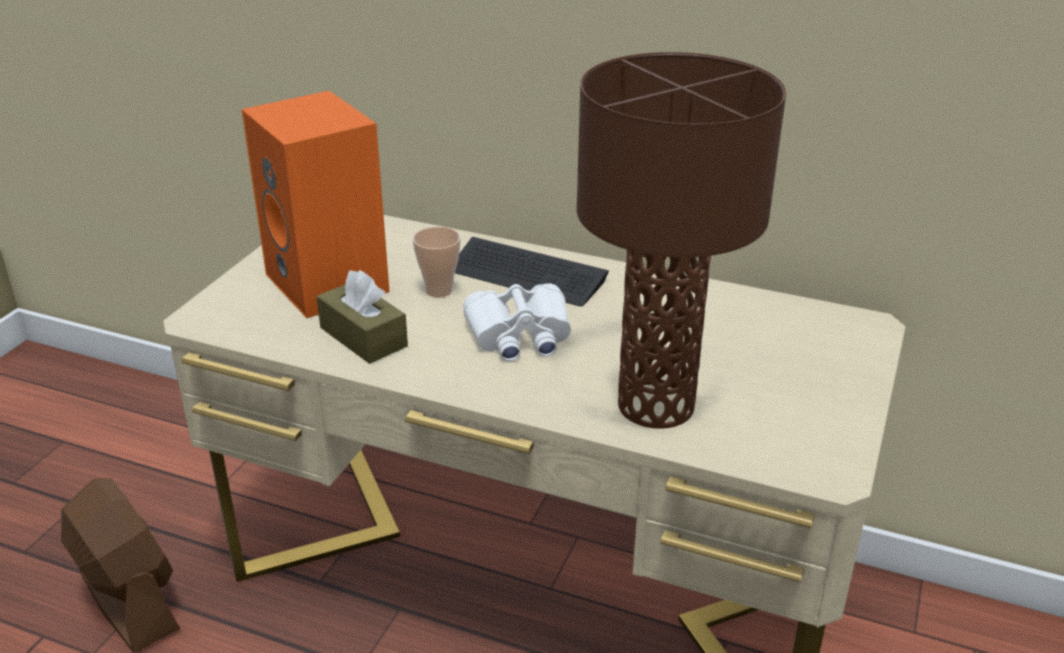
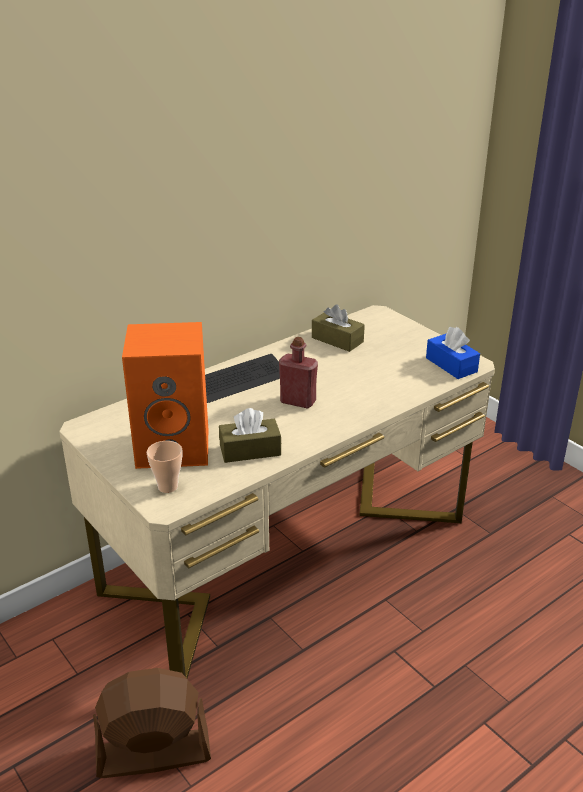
camera: 60 degrees left, 0 degrees up
(439, 290) = (225, 412): cup -> cup (168, 486)
(519, 335) = (298, 401): white binoculars -> red bottle
(657, 406) = (394, 385): brown table lamp -> none
(732, 315) = (337, 340): none -> brown tissue box
(794, 448) = (451, 365): none -> blue tissue box

